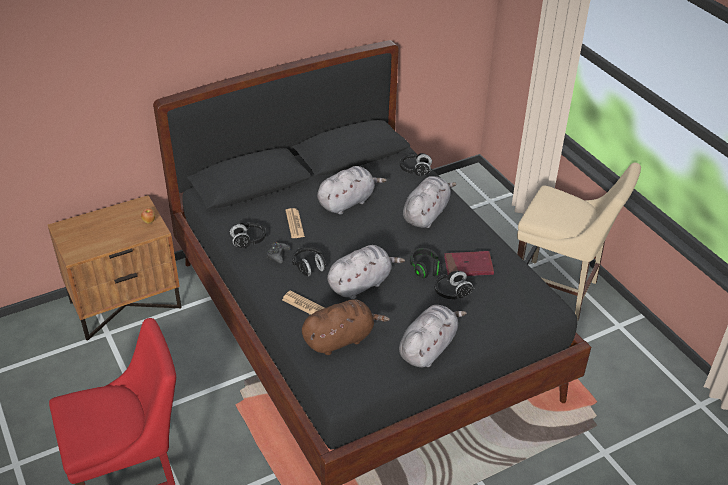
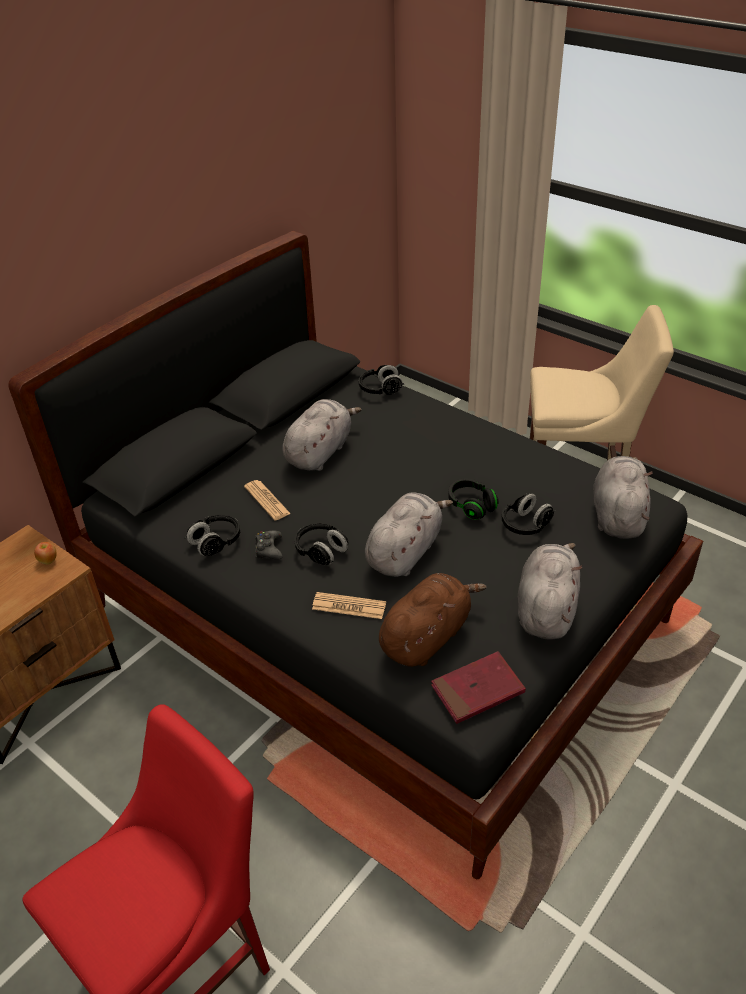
camera: 20 degrees left, 0 degrees up
(426, 214) = (429, 438): grey plush toy -> grey plush toy (618, 515)
(468, 266) = (522, 486): red book -> red book (477, 690)

